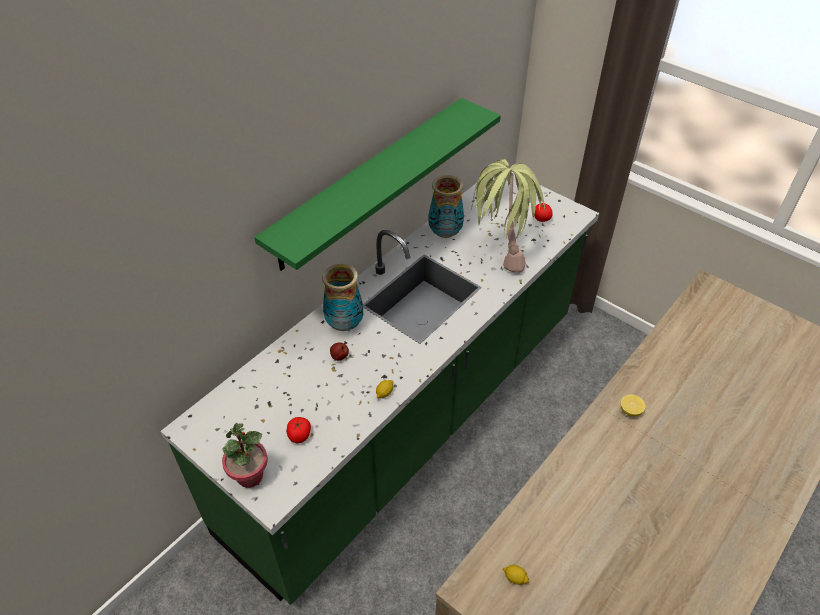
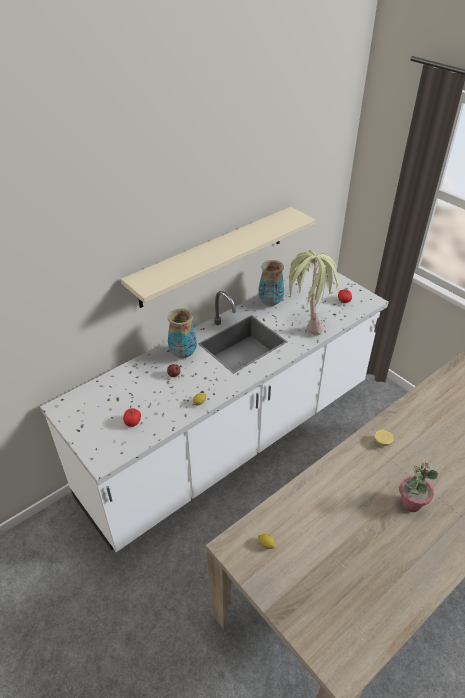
camera: 10 degrees right, 5 degrees down
(250, 476) = (91, 443): potted plant -> potted plant (411, 503)
(370, 182) = (213, 256): green shelf -> beige shelf
(410, 419) = (232, 439): green counter -> white counter

